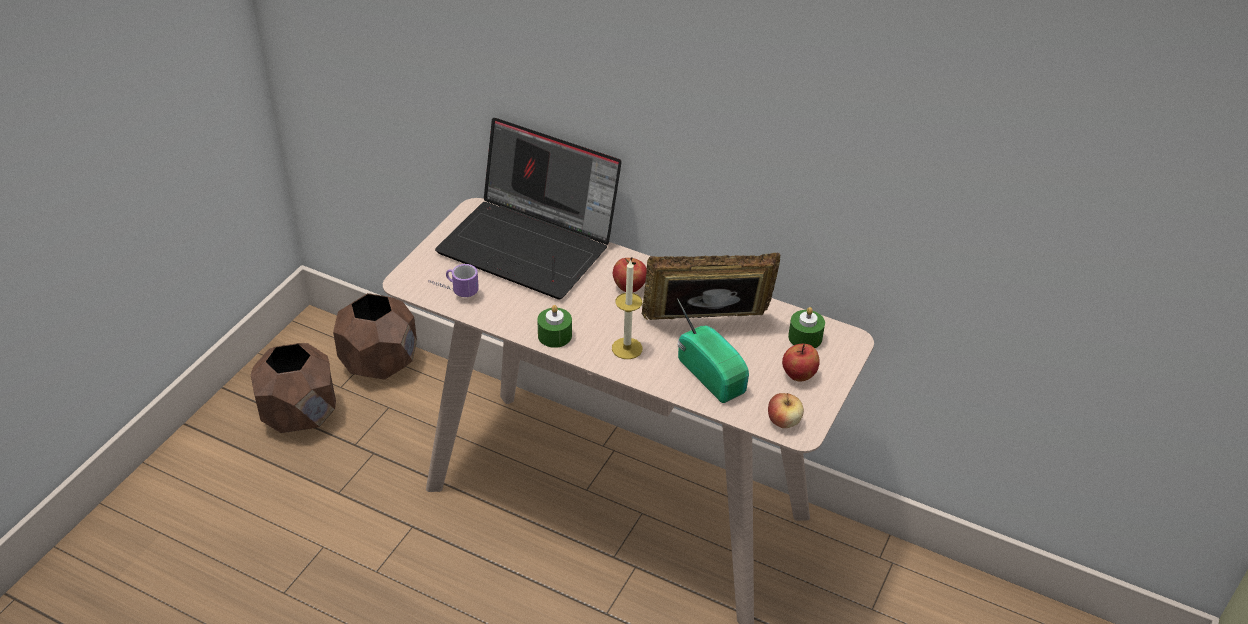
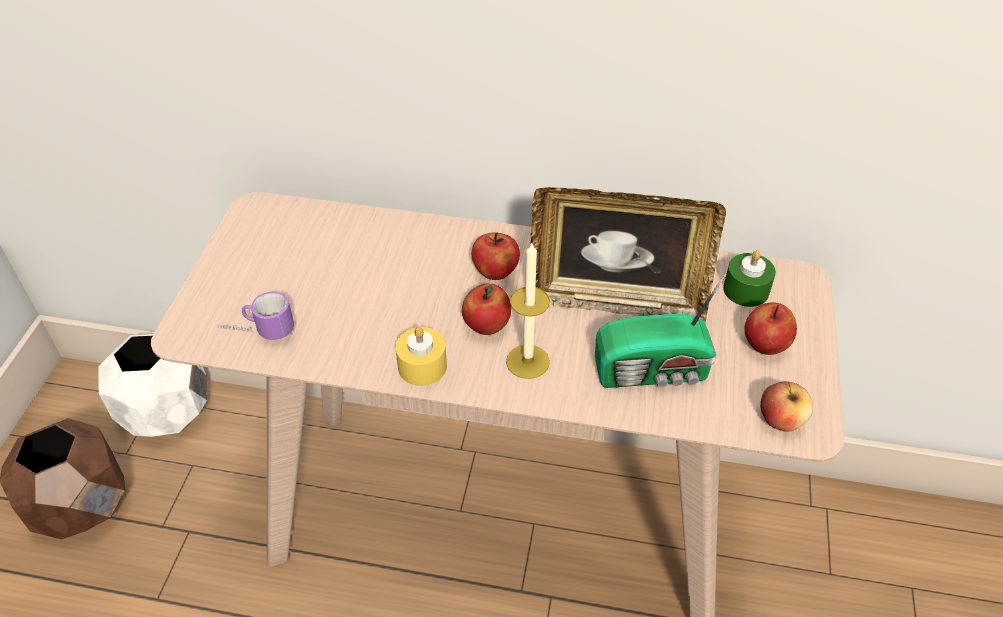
camera: 15 degrees left, 5 degrees up
(380, 363) = (168, 411): brown planter -> white planter
(531, 244) = (344, 241): laptop -> none
(554, 335) = (422, 366): green candle -> yellow candle
(608, 320) = (486, 326): none -> apple
(706, 324) = (616, 301): picture frame -> picture frame turned 150 degrees counterclockwise
(711, 373) = (654, 371): radio -> radio turned 135 degrees clockwise

